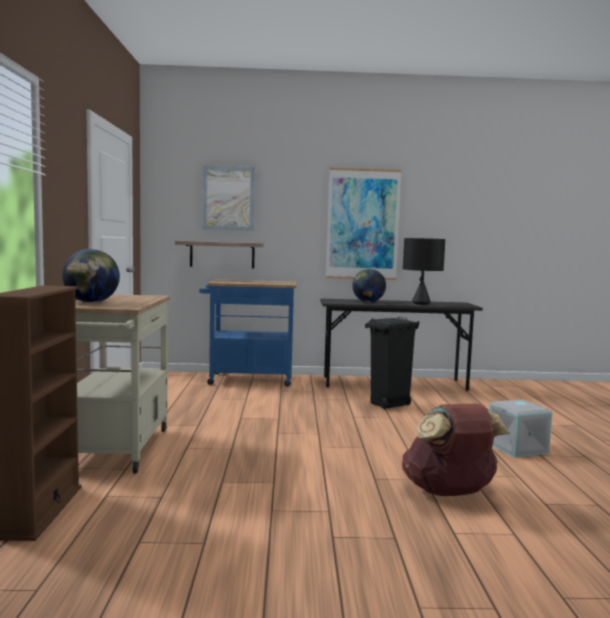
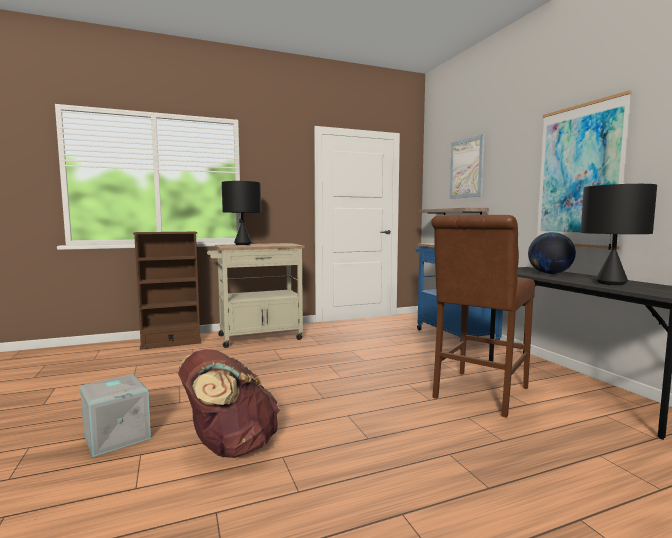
camera: 70 degrees right, 0 degrees up
(91, 302) = (243, 244): globe -> black table lamp
(388, 405) = (478, 394): black trash can -> brown stool
(517, 448) = (413, 491): grey storage box -> grey storage box (115, 437)

